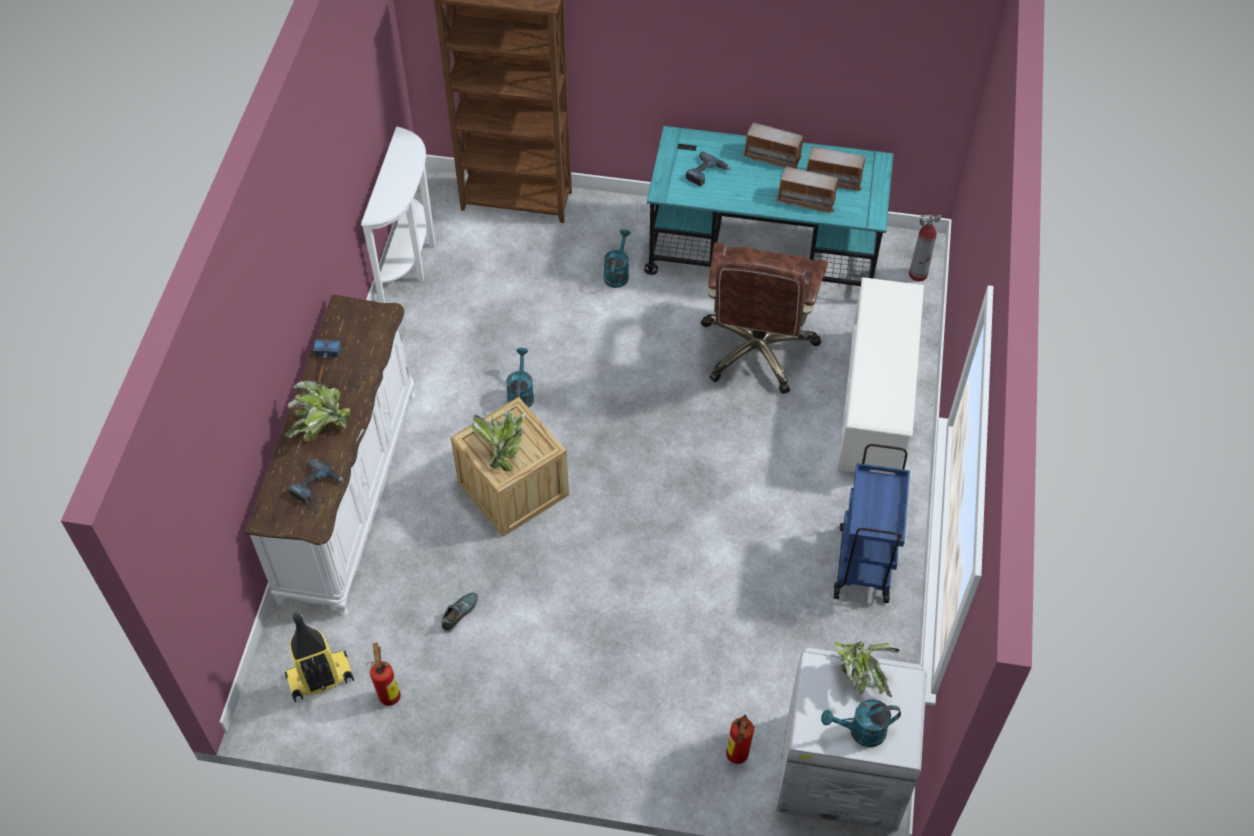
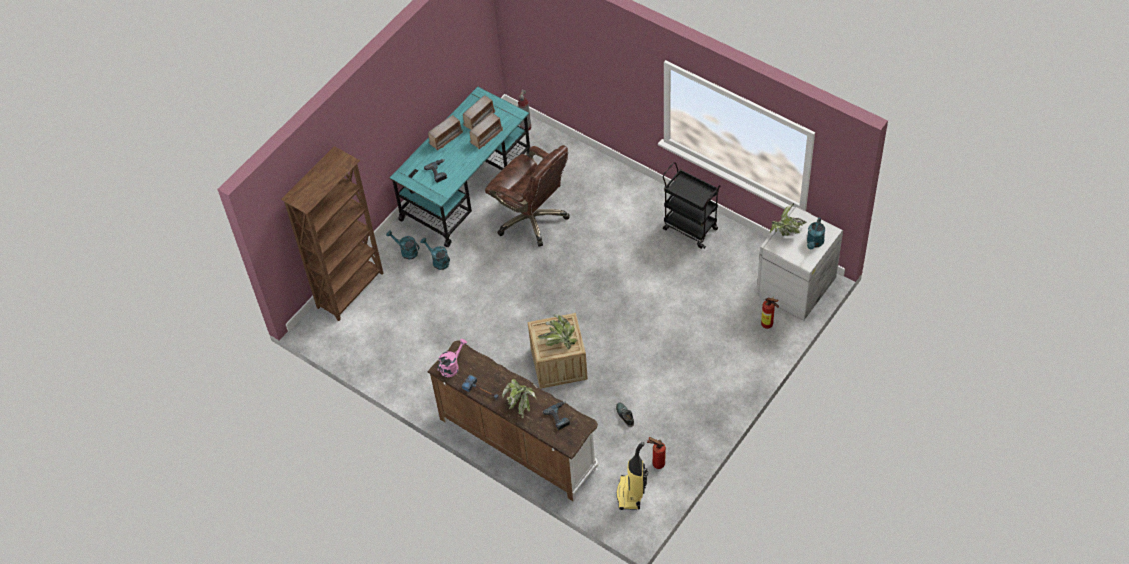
camera: 60 degrees left, 0 degrees up
(352, 318) = (452, 366): none -> pink watering can
(412, 259) = (361, 359): white console table -> none
(520, 394) = (496, 338): turquoise watering can -> turquoise watering can (406, 251)
(863, 565) = (690, 229): blue cart -> black cart
(874, 404) = (598, 182): white shoe rack -> none

